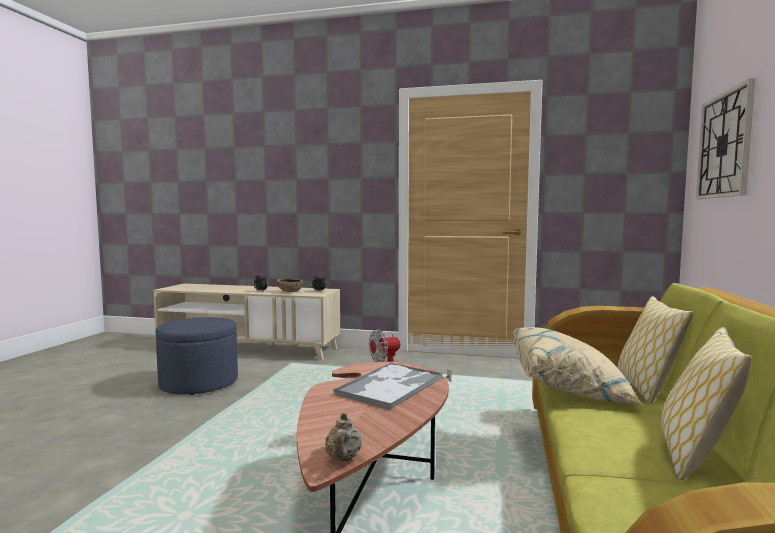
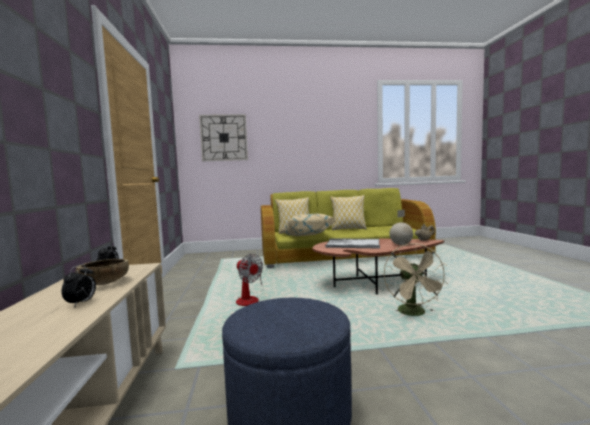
camera: 110 degrees left, 0 degrees up
(228, 469) = (414, 314): none -> beige fan
(336, 418) = (400, 244): none -> globe

